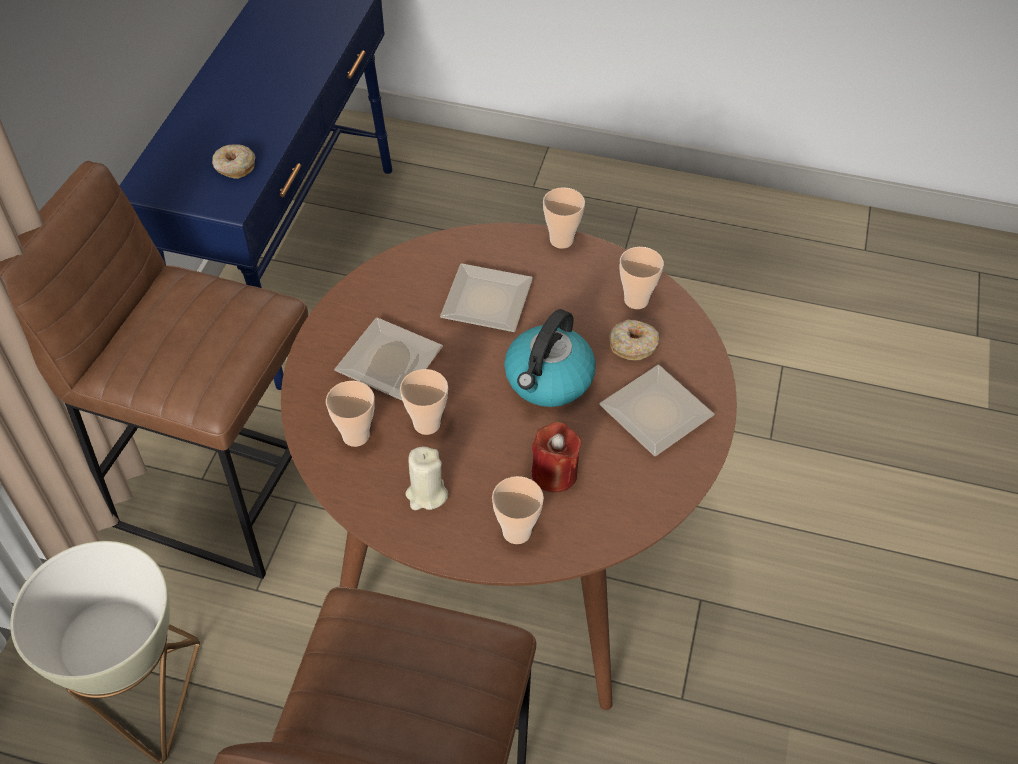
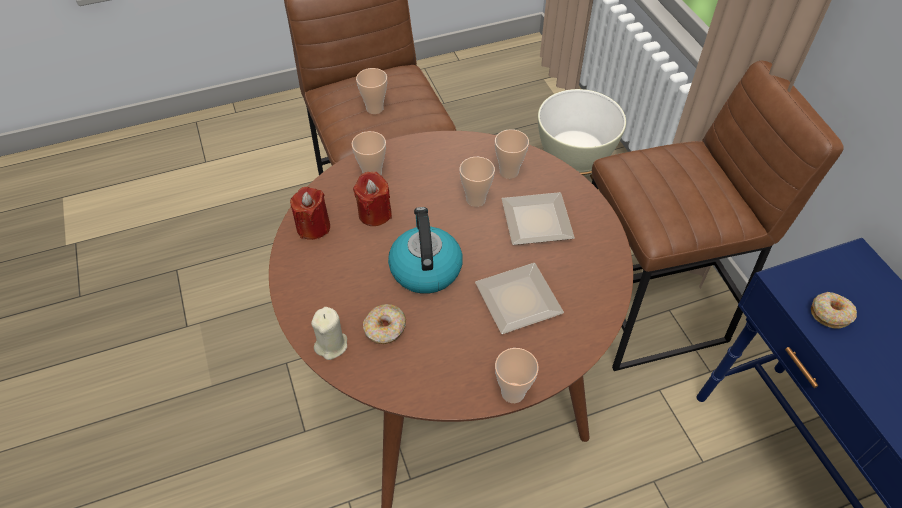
camera: 145 degrees right, 0 degrees up
(426, 494) = (439, 165): beige candle -> beige candle (331, 345)
(636, 300) = (409, 370): cup -> cup (374, 108)
(637, 498) = (313, 227): none -> red candle
(660, 414) = (332, 287): plate -> none

